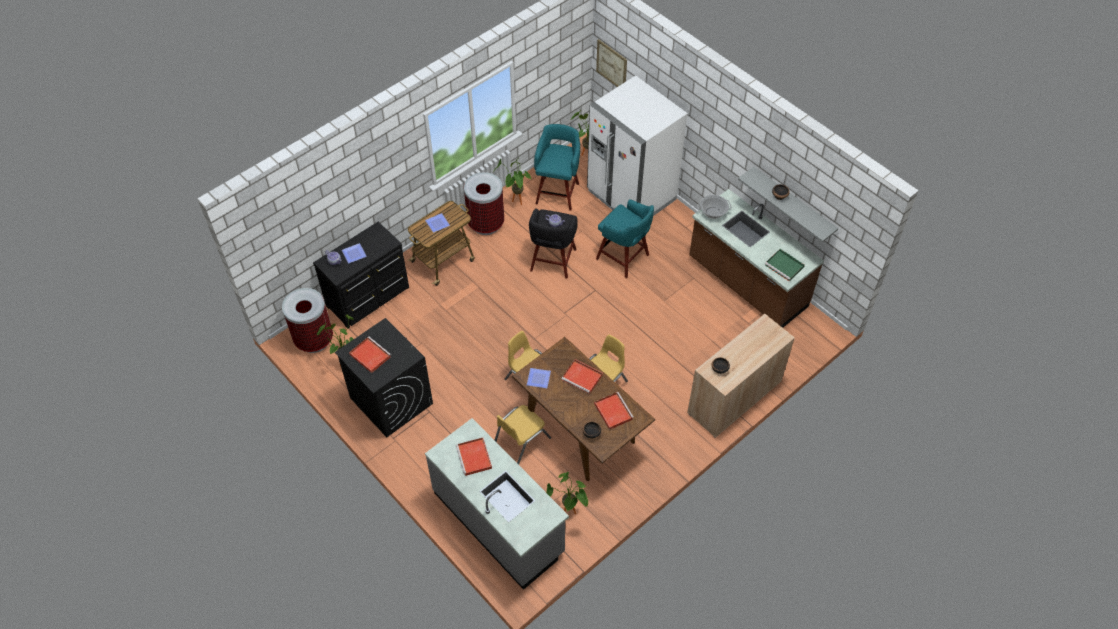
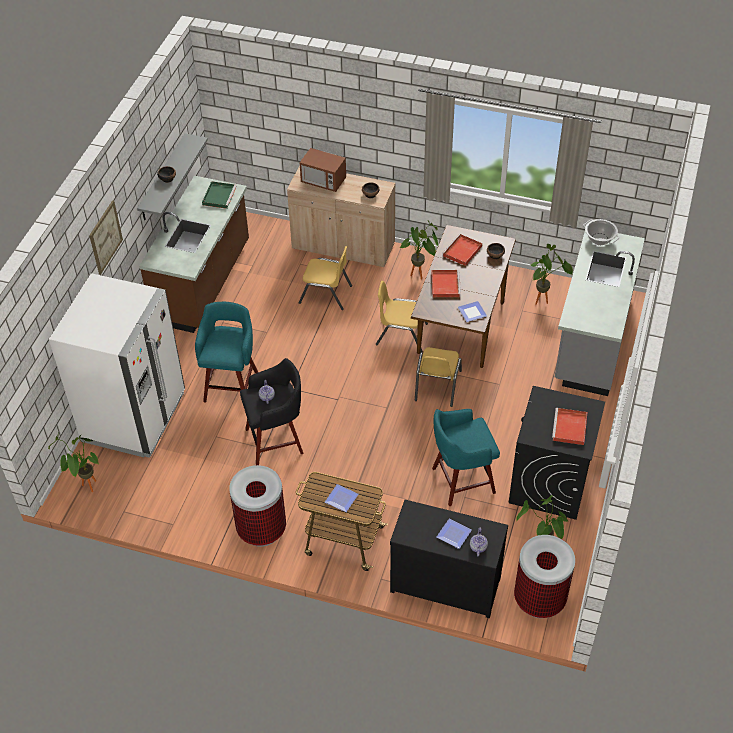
camera: 120 degrees left, 5 degrees down
(474, 458) = (593, 304): red tray -> none
(516, 202) = (210, 517): potted plant -> potted plant (421, 275)
(521, 440) = (504, 362): yellow chair -> yellow chair (326, 294)
(558, 192) = (169, 485): turquoise stool -> turquoise stool (461, 481)
(611, 65) = (28, 383): picture -> picture (105, 237)
(713, 213) = (182, 264): cooking pot -> cooking pot (599, 239)
(759, 343) = (323, 181): none -> microwave

